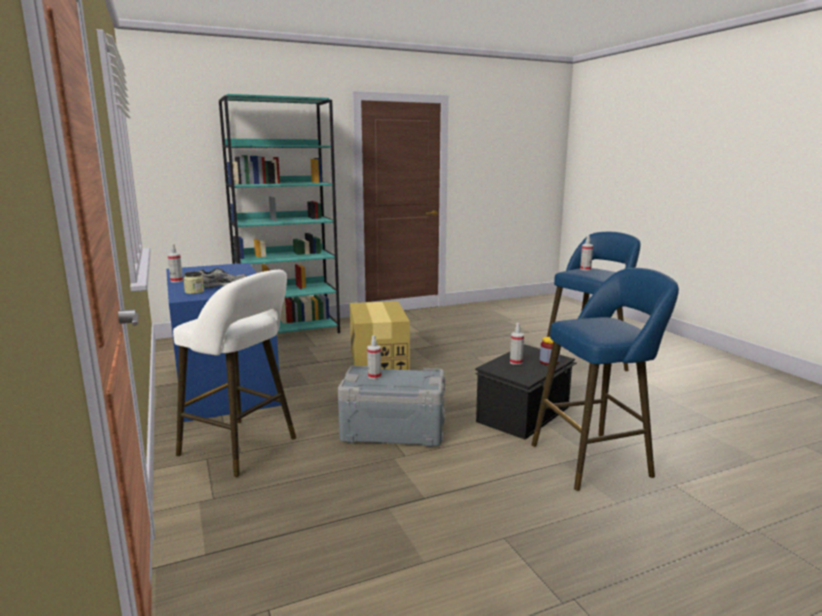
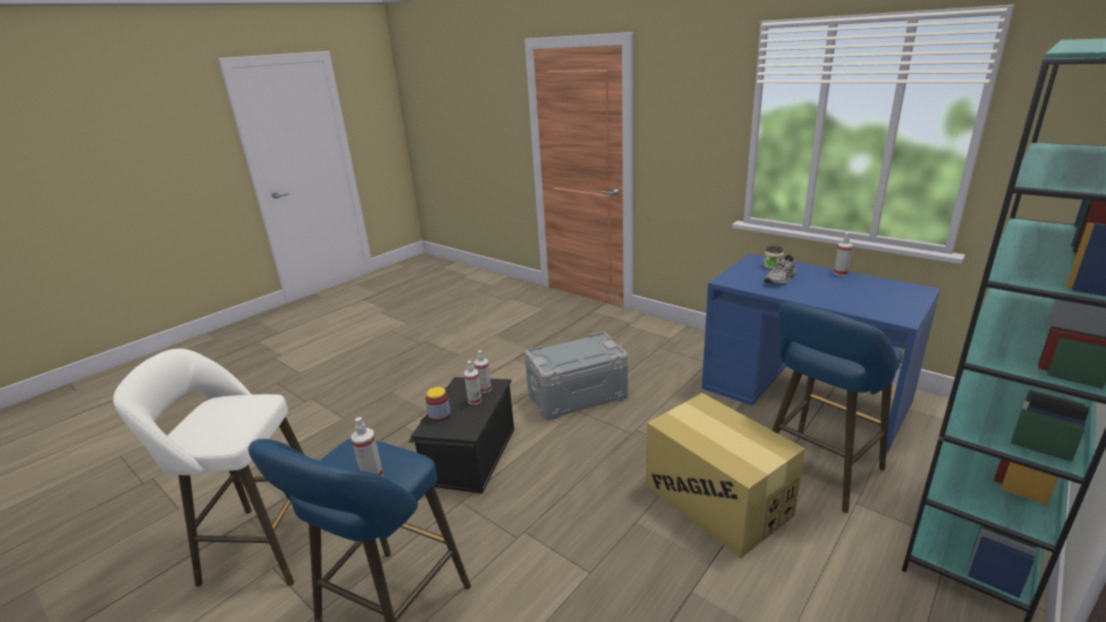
camera: 155 degrees right, 10 degrees up
(243, 448) = (662, 350): white stool -> white stool (260, 545)
(374, 376) = (594, 351): spray bottle -> spray bottle (484, 389)
(596, 459) = (400, 422): blue stool -> blue stool (817, 472)

